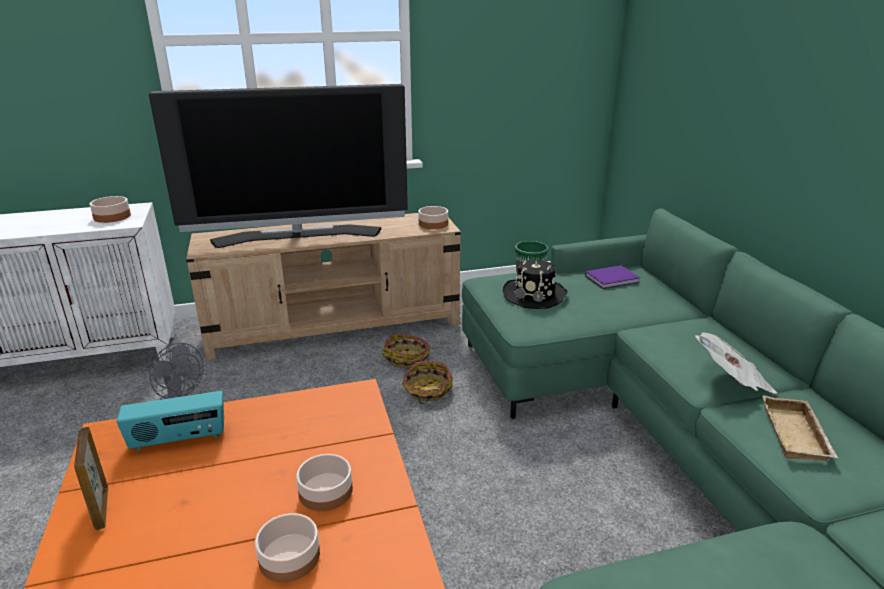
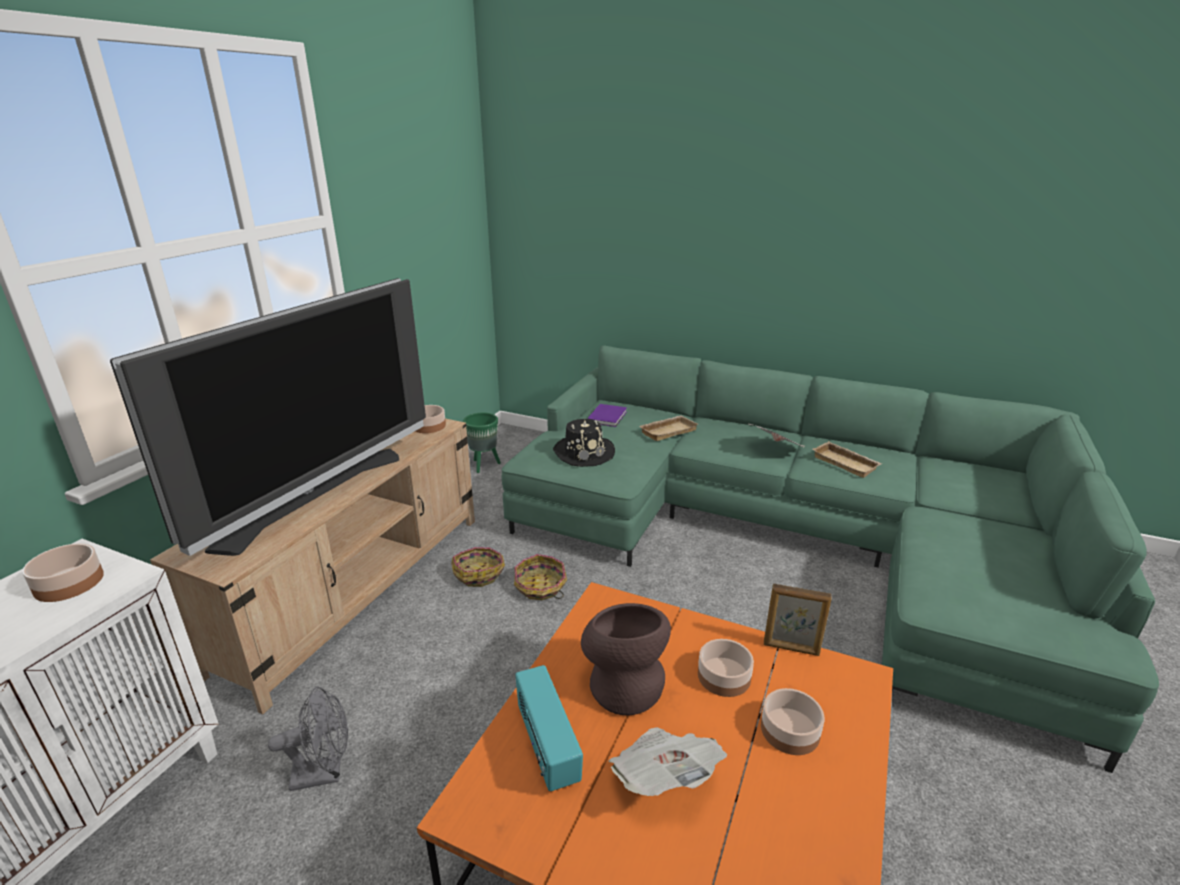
camera: 50 degrees left, 0 degrees up
(101, 508) = (610, 851): picture frame -> picture frame (791, 649)
(179, 439) = (547, 747): radio -> radio turned 135 degrees clockwise
(184, 505) = (664, 778): none -> newspaper
(270, 444) = (623, 683): none -> brown vase
(646, 312) = (668, 431): none -> beige tray

